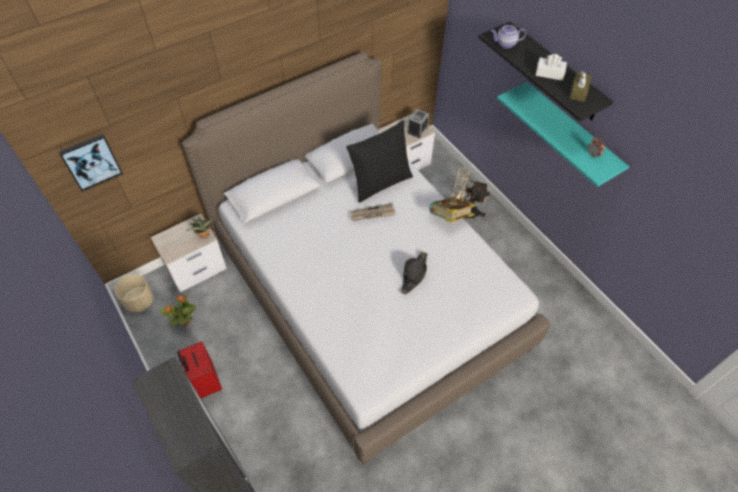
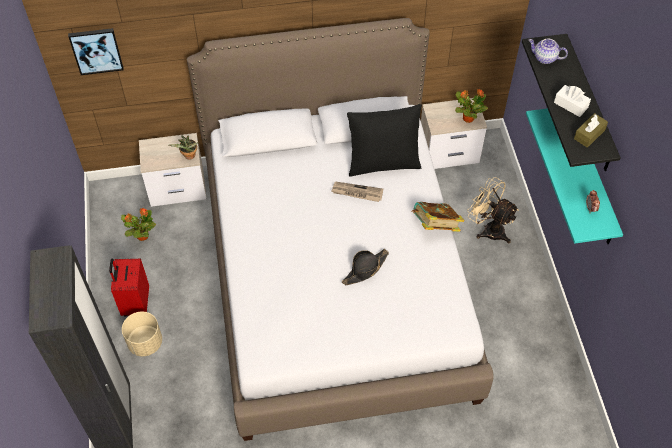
camera: 25 degrees right, 0 degrees up
(139, 301) = (109, 201): beige planter -> beige planter (145, 342)
(417, 129) = (467, 118): alarm clock -> potted plant

